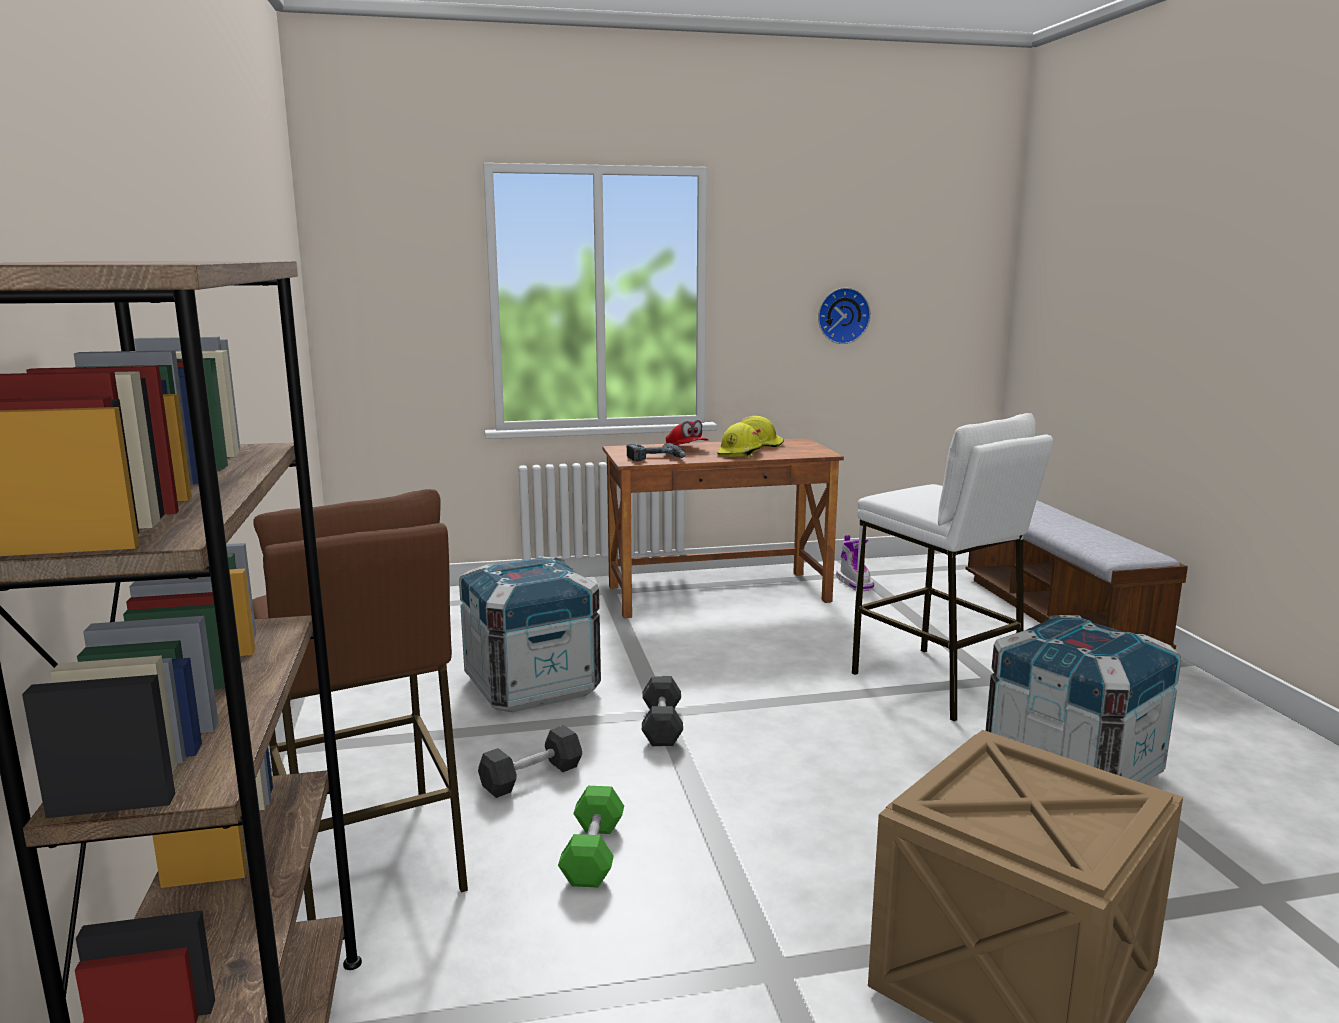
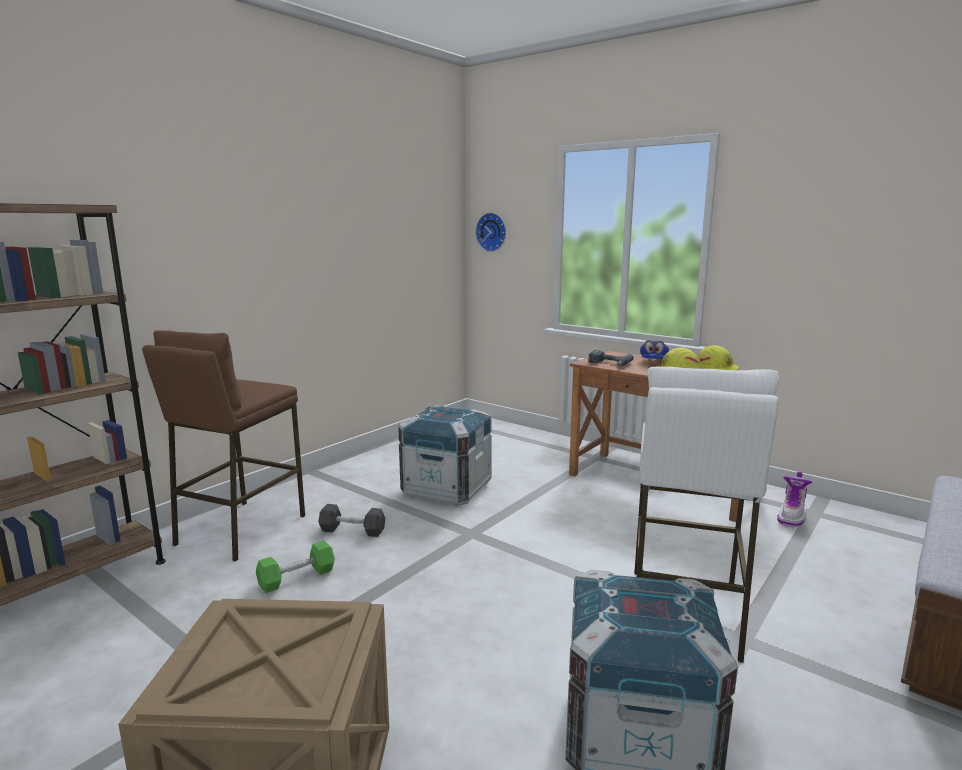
camera: 50 degrees right, 0 degrees up
(662, 725) = (456, 539): grey dumbbell -> none
(686, 448) = (653, 362): red cap -> blue cap
(842, 315) = (845, 265): wall clock -> wall clock (492, 232)

